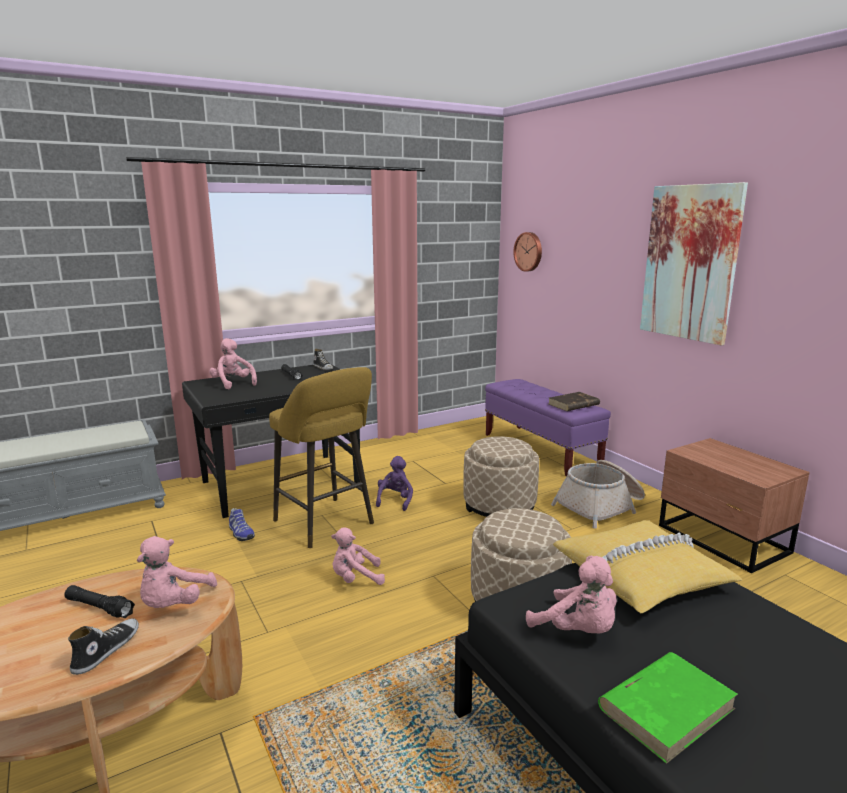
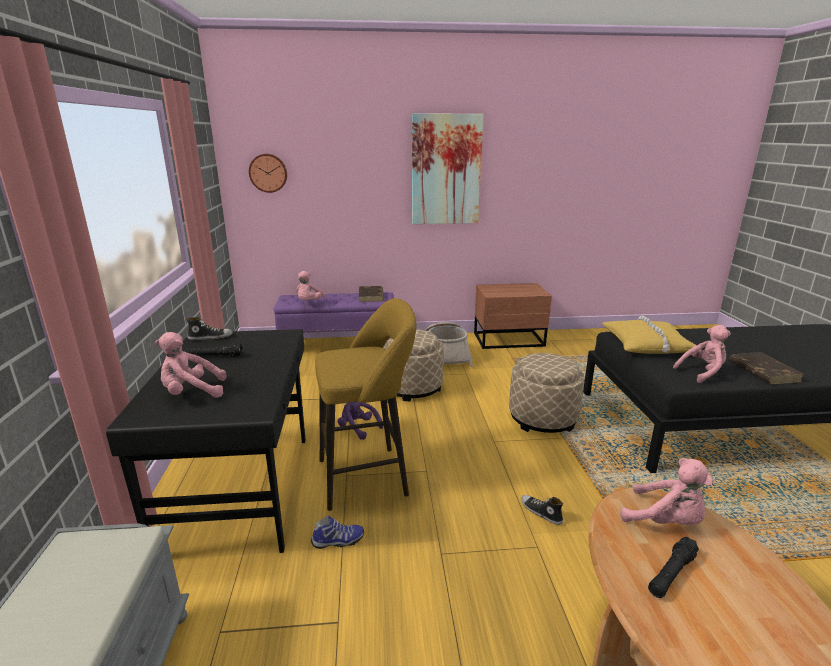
camera: 65 degrees left, 5 degrees up
(106, 650) = (743, 567): shoe -> shoe (541, 512)
(355, 579) = (478, 479): pink plush toy -> pink plush toy (309, 302)
(667, 707) = (763, 371): green book -> brown book

